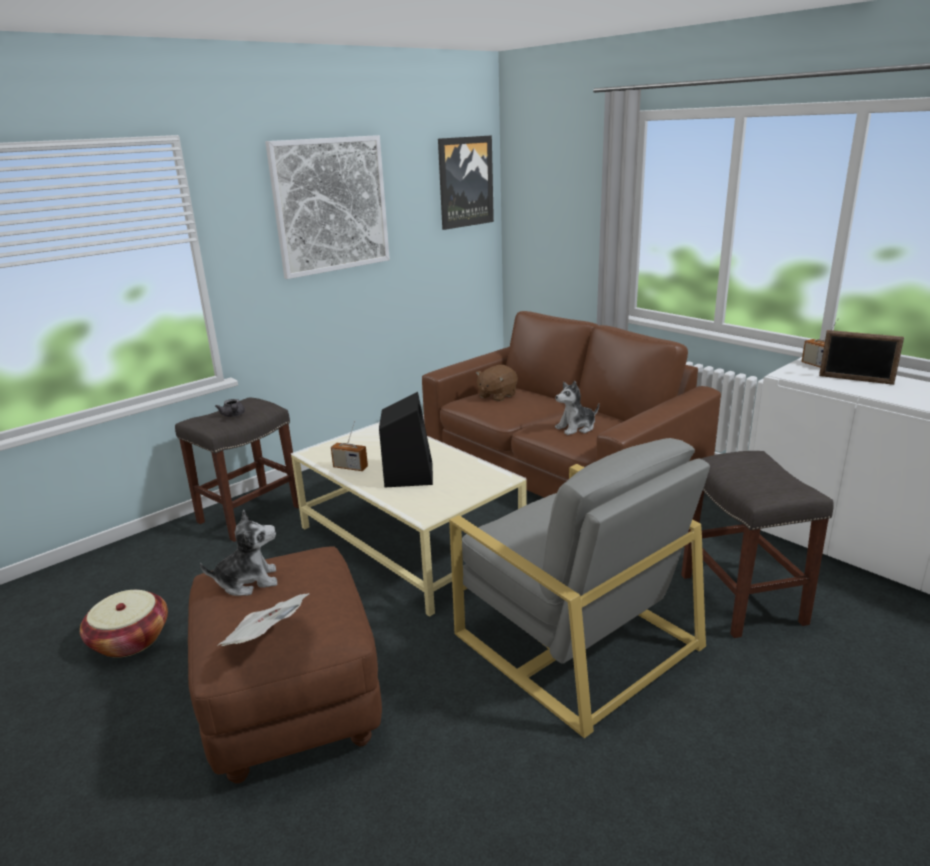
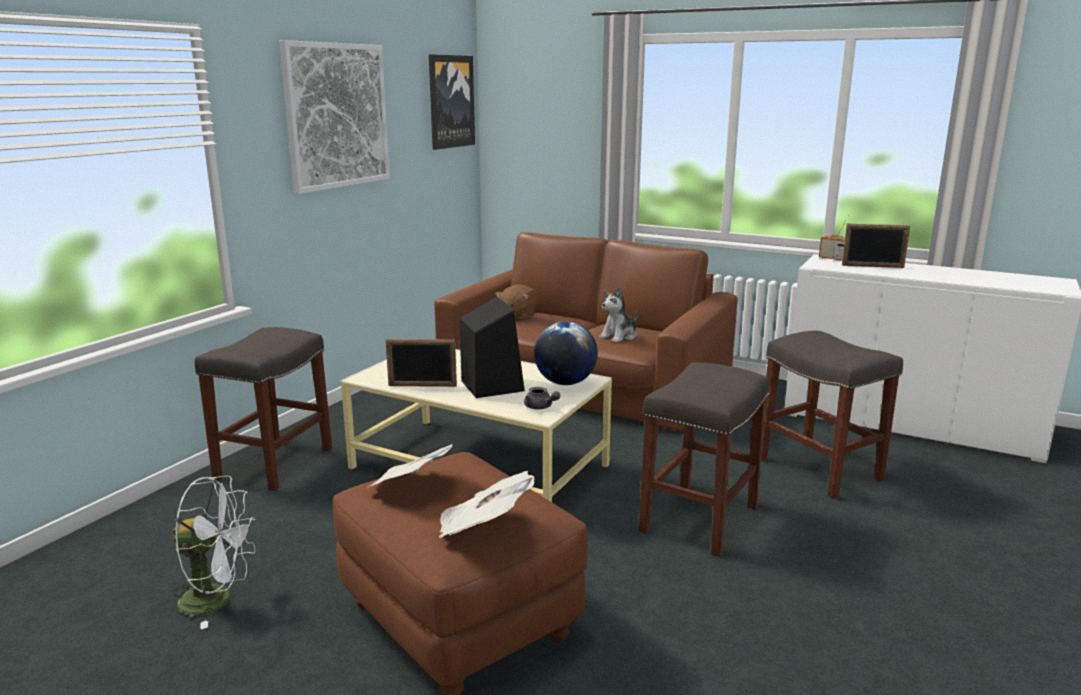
camera: 20 degrees left, 5 degrees down
(130, 640) = (217, 600): basket -> white fan
(233, 415) = (265, 343): grey teapot -> grey teapot (540, 407)
(248, 581) = (412, 487): plush toy -> newspaper
(350, 467) = (422, 386): radio -> picture frame
(477, 480) = (565, 383): none -> globe
(575, 638) = (699, 520): grey armchair -> grey stool

